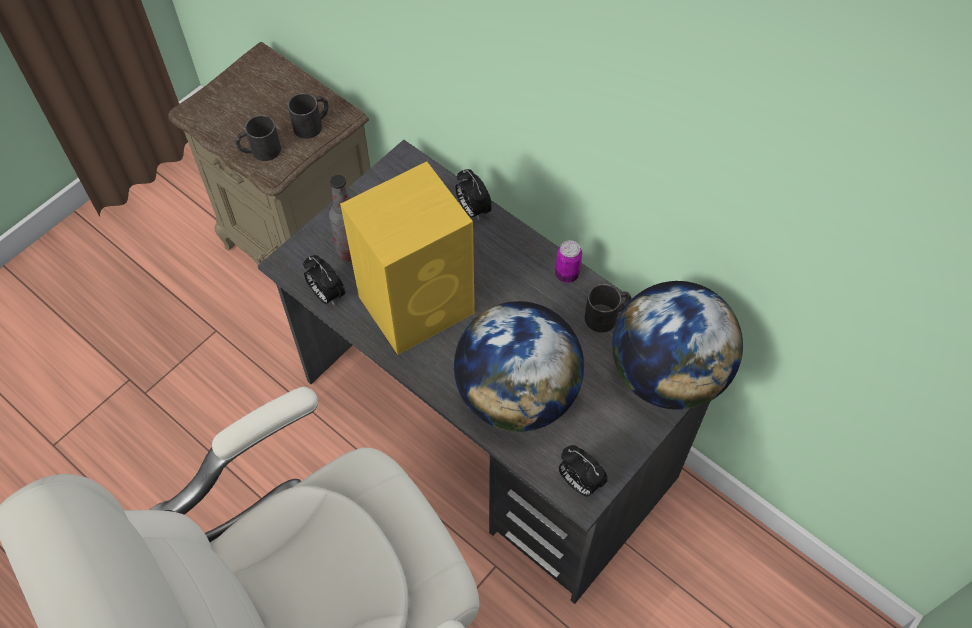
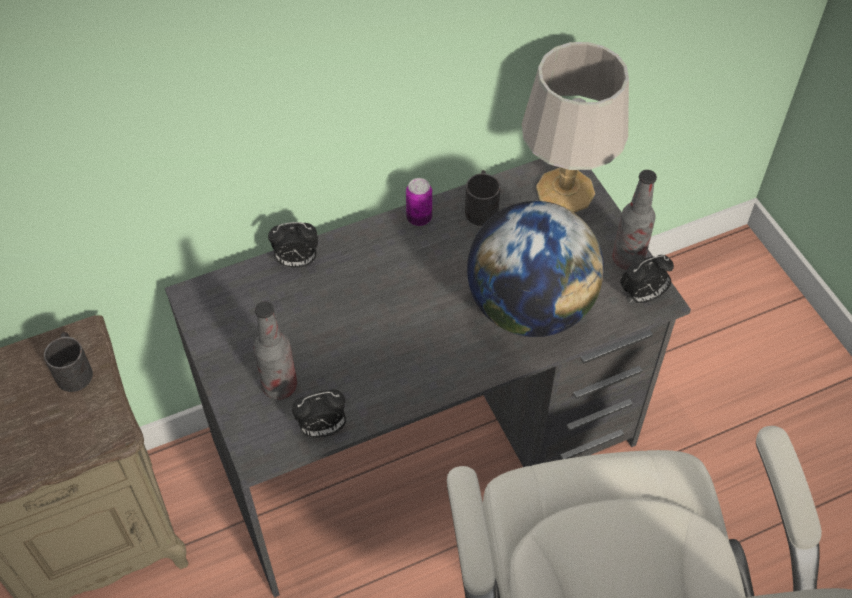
camera: 65 degrees left, 5 degrees down
(260, 151) = (73, 435): black mug -> none
(418, 303) = (382, 349): yellow speaker -> none
(615, 455) = (628, 259): none -> bottle
(667, 374) = (564, 190): globe -> grey table lamp

